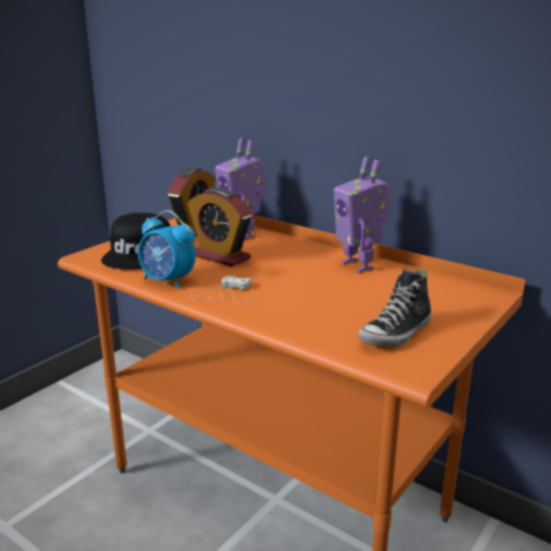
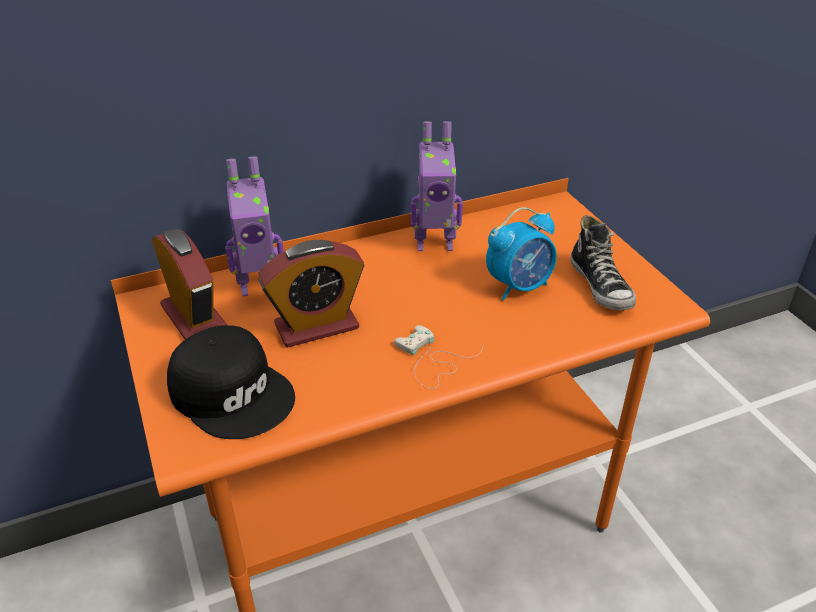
camera: 60 degrees left, 15 degrees up
(168, 281) = (354, 393): alarm clock -> alarm clock (519, 286)

